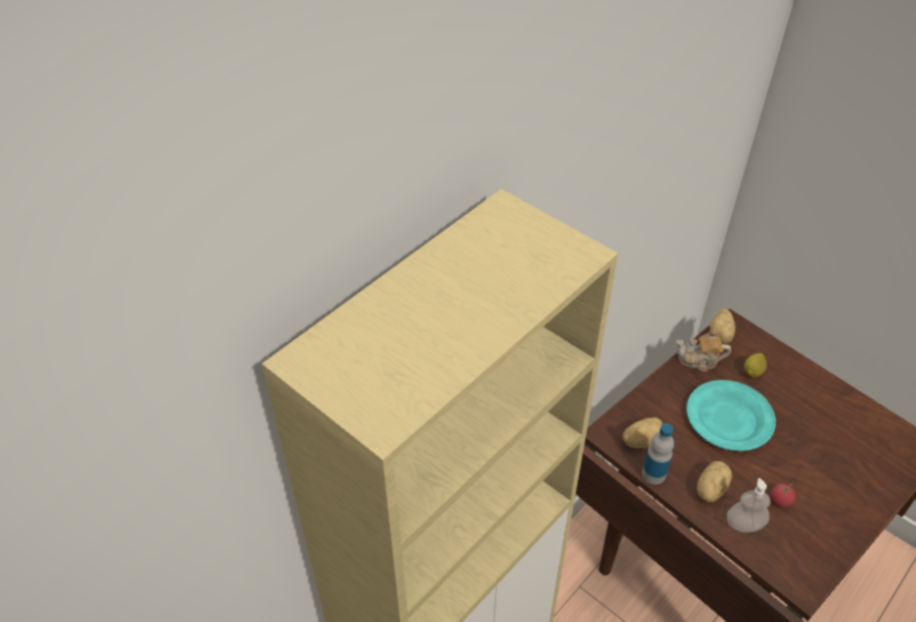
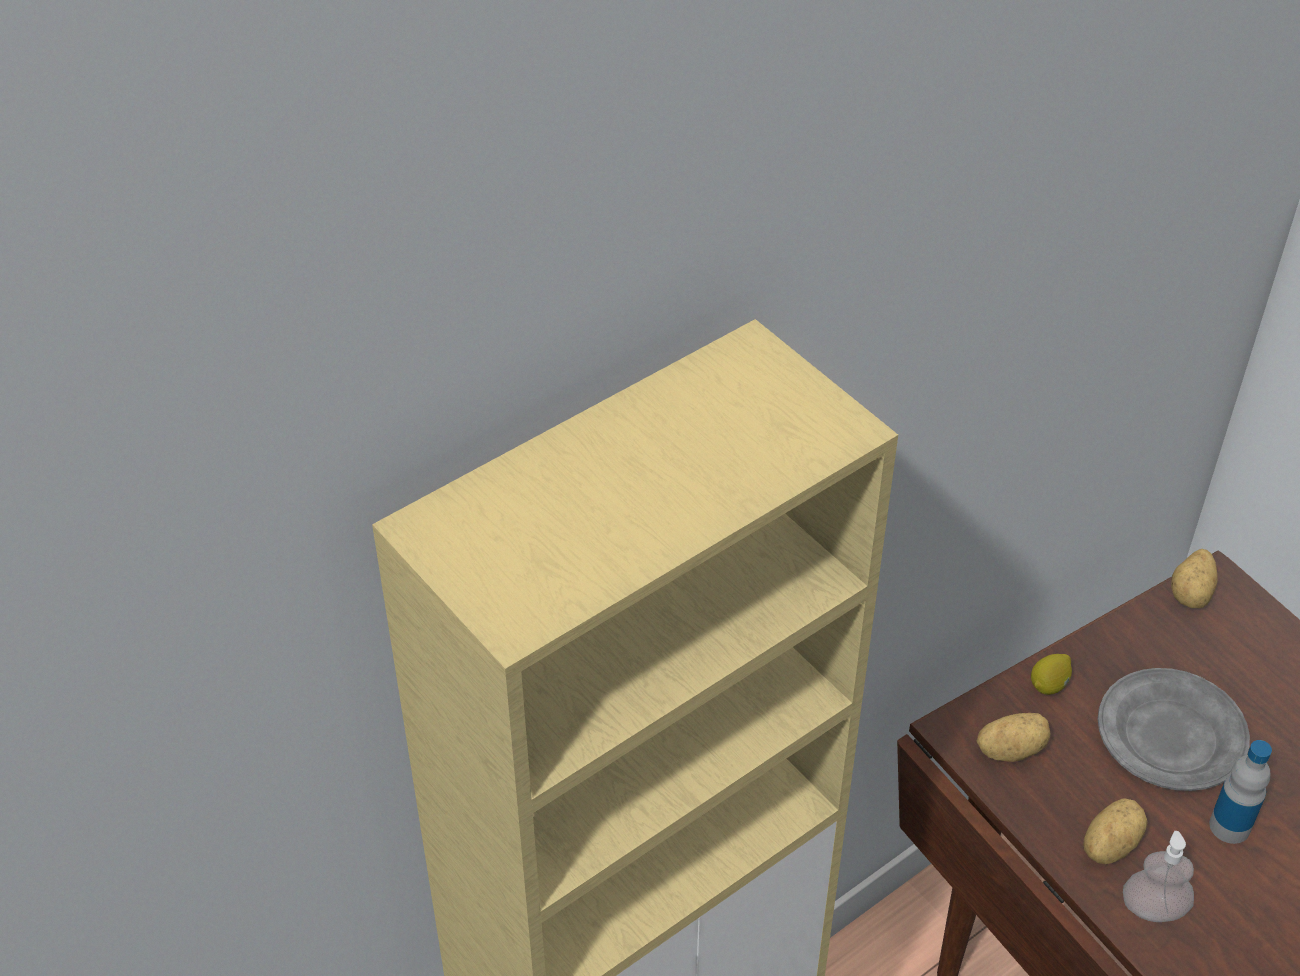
camera: 10 degrees right, 0 degrees up
(653, 474) = (1019, 806): bottle -> bottle (1229, 826)
(699, 361) = (1142, 632): teapot -> none
(729, 418) = (1171, 734): turquoise plate -> grey plate
(753, 371) = (1233, 663): lemon -> lemon (1049, 685)
(780, 501) = (1224, 880): tomato -> none

